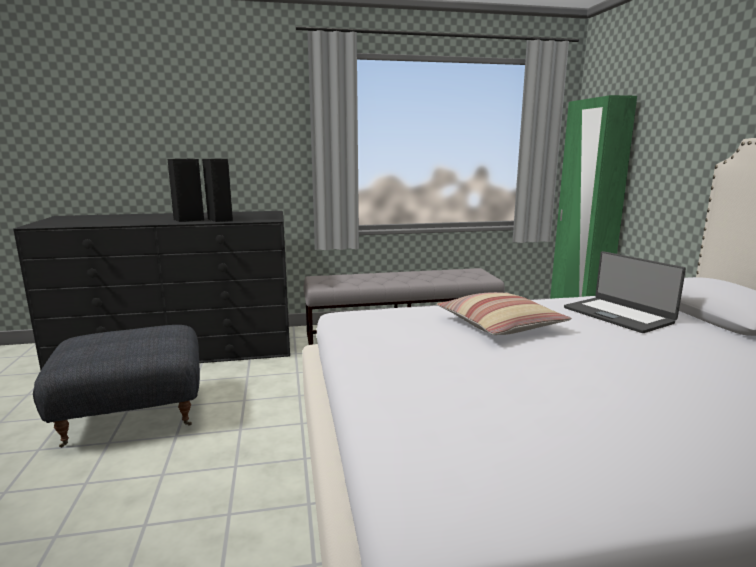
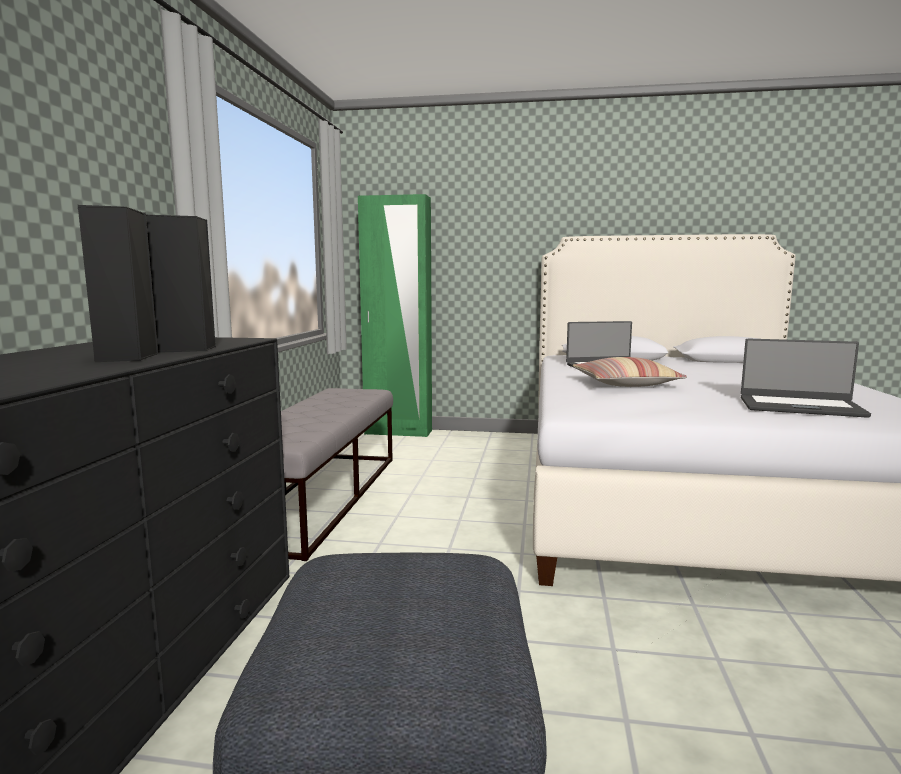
camera: 70 degrees left, 5 degrees down
(452, 404) = (800, 407): none -> laptop

